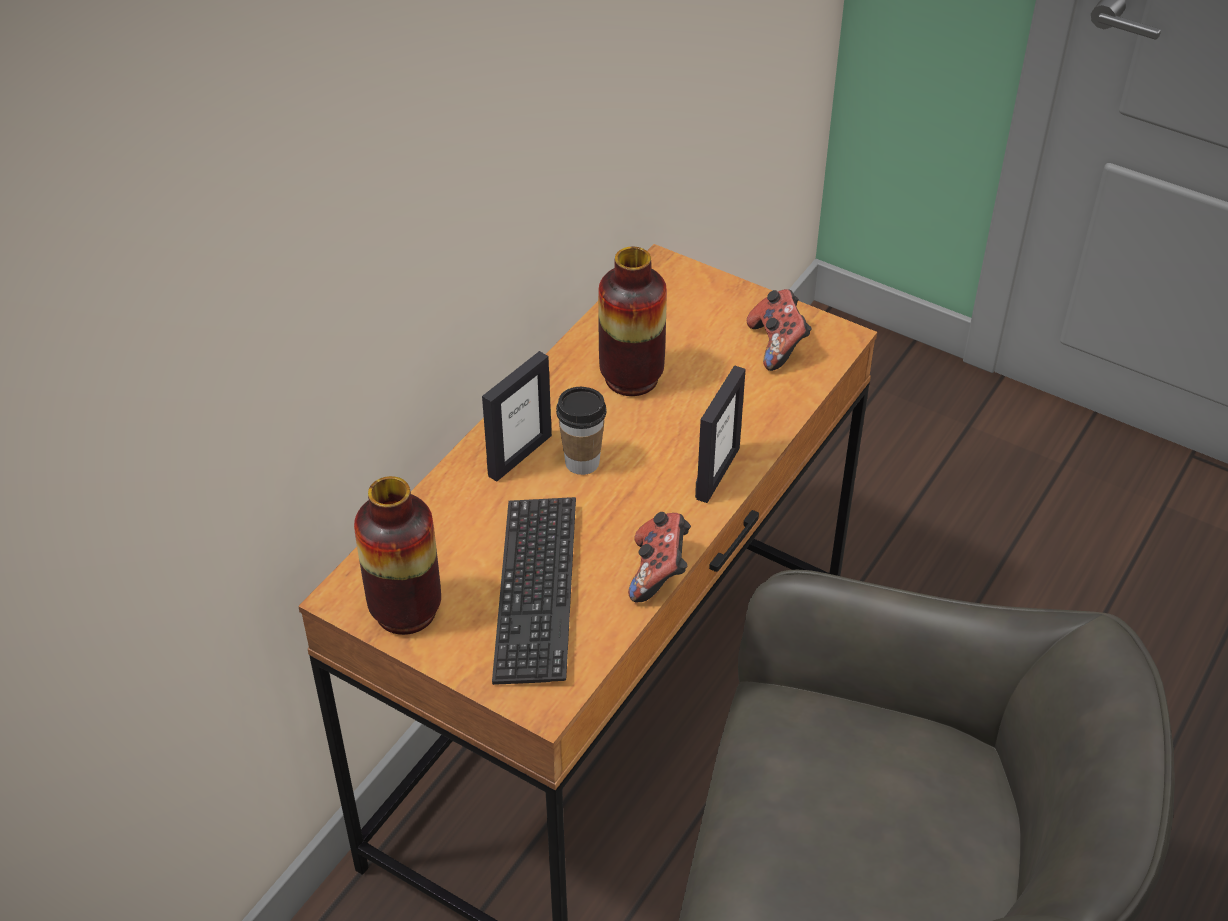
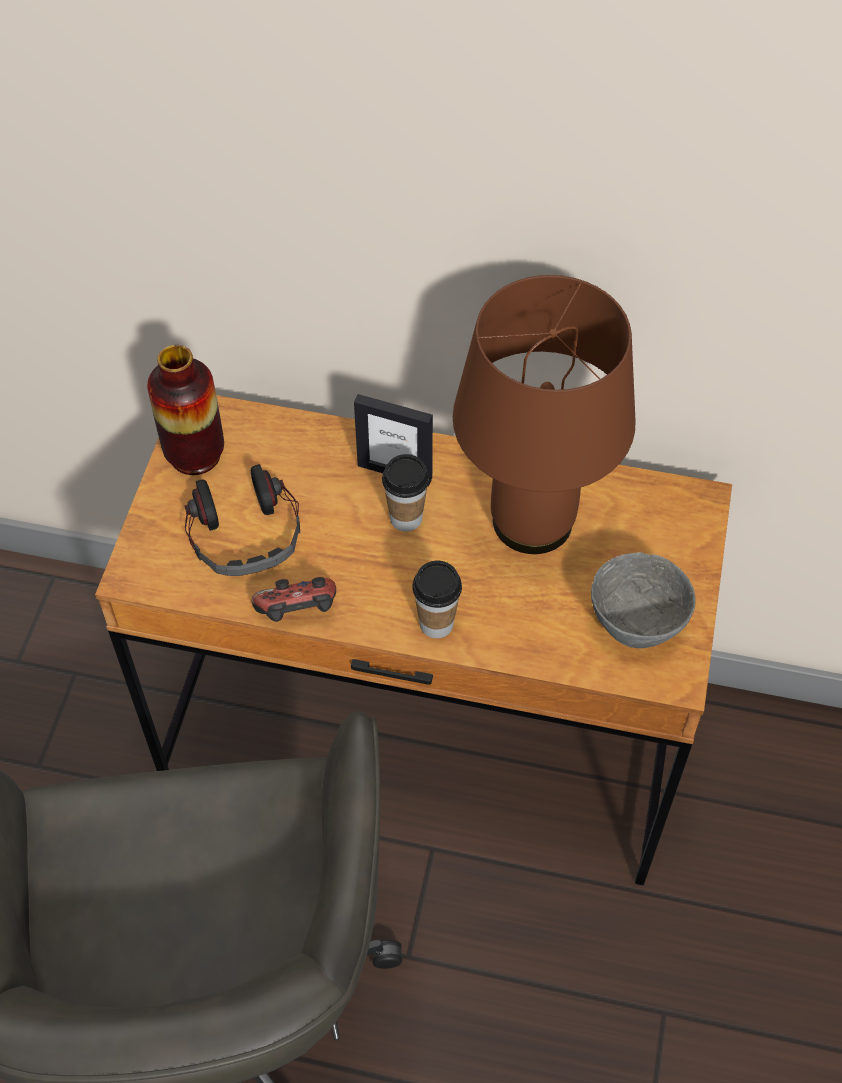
camera: 70 degrees right, 10 degrees up
(536, 591) = (245, 532): keyboard -> headphones
(631, 378) = (530, 522): vase -> brown table lamp
(717, 473) = (436, 624): picture frame -> cup
(778, 345) = (635, 627): game controller -> grey bowl

